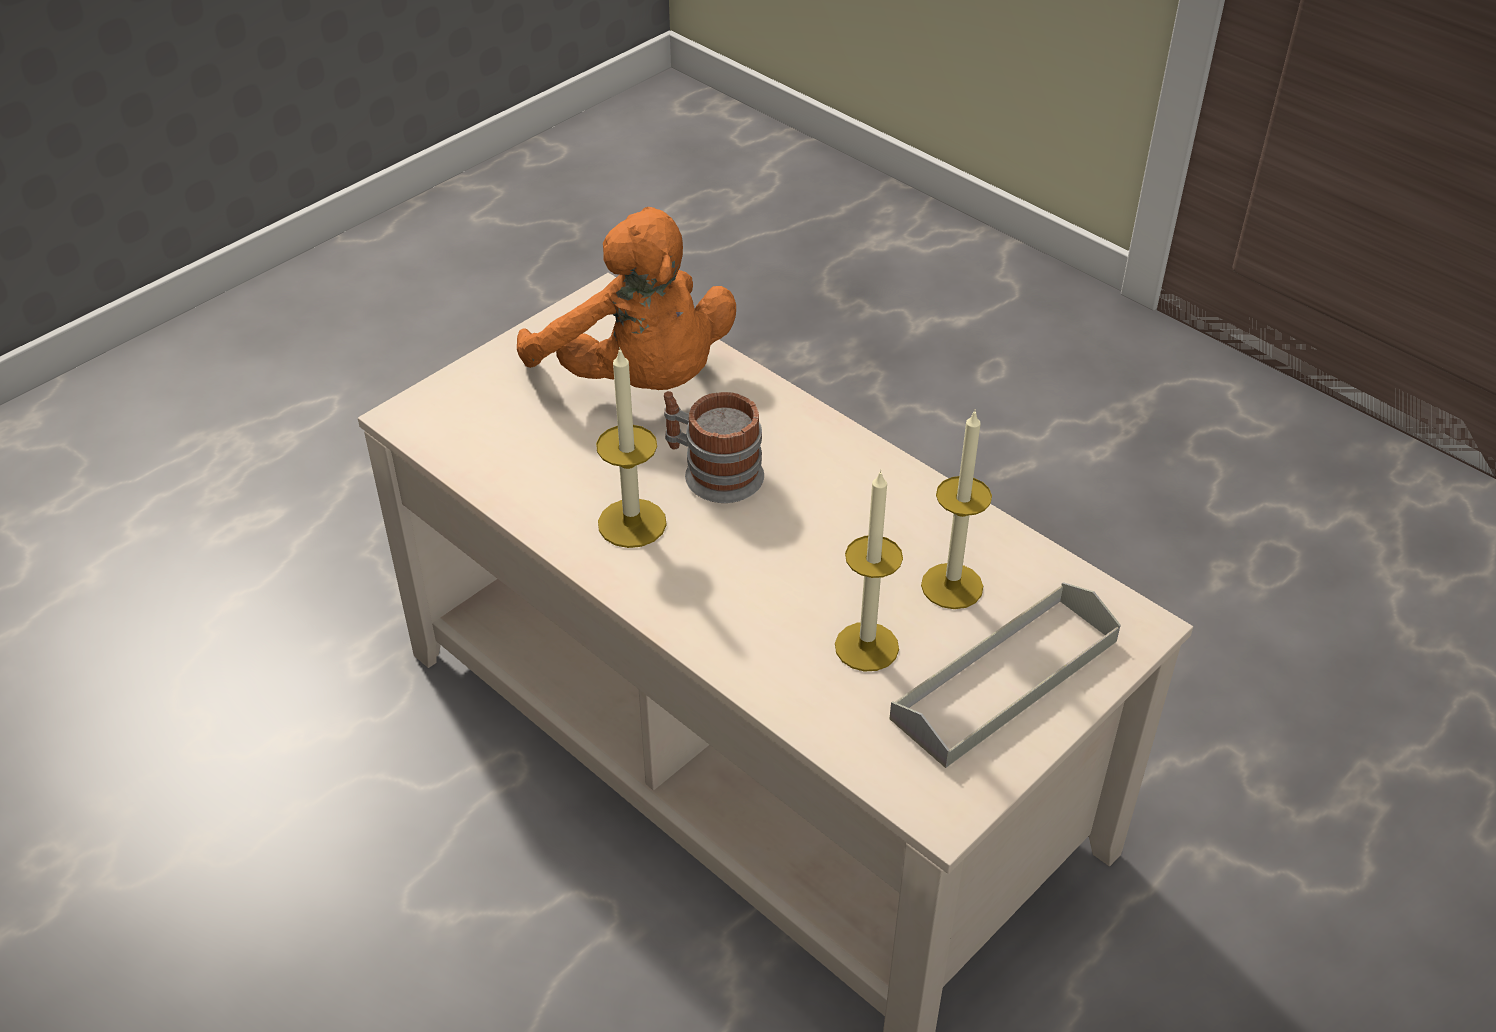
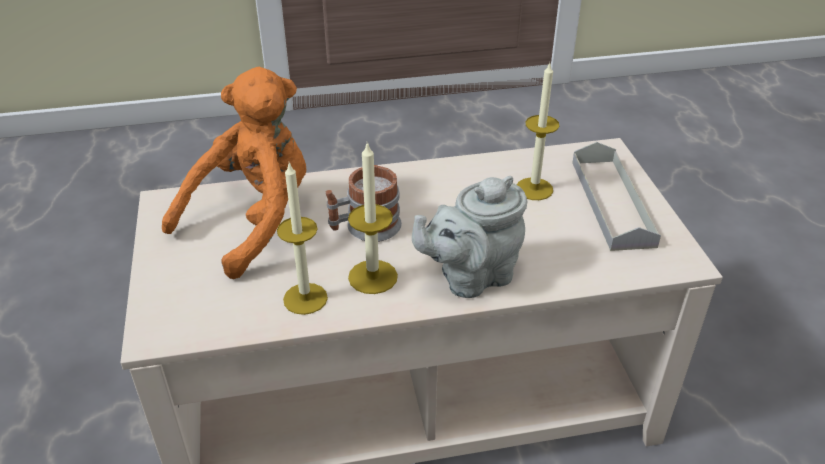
camera: 55 degrees left, 5 degrees down
(638, 380) = (254, 221): orange plush toy -> orange plush toy turned 45 degrees counterclockwise
(708, 606) = (471, 277): none -> grey teapot
(866, 646) = (552, 235): candle -> candle (305, 298)

